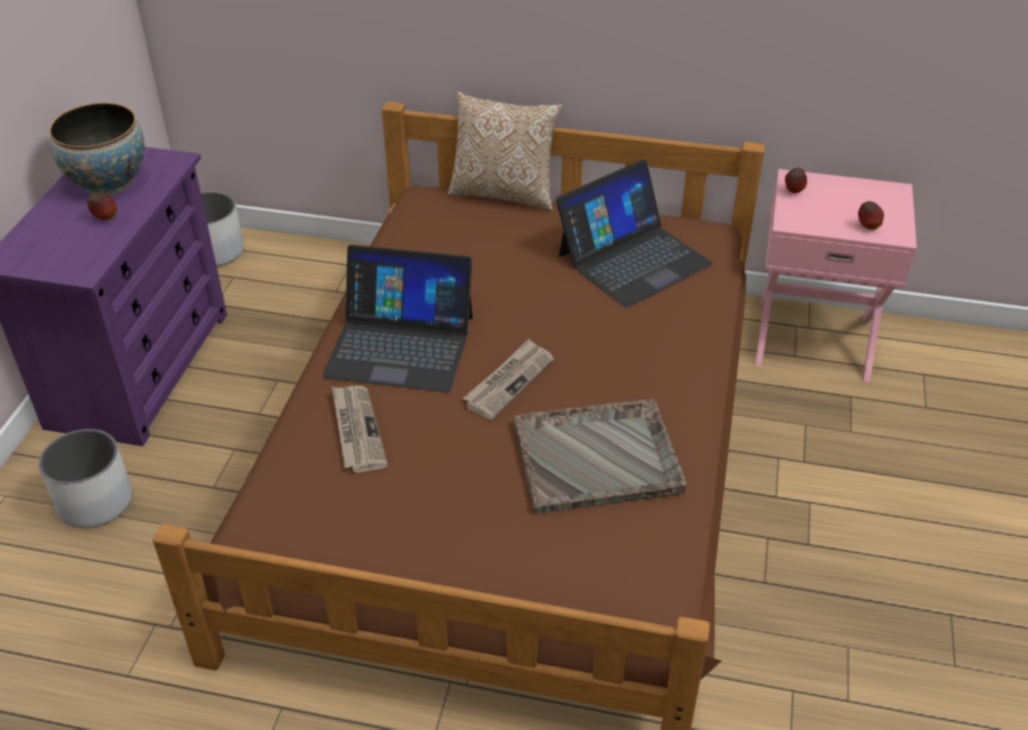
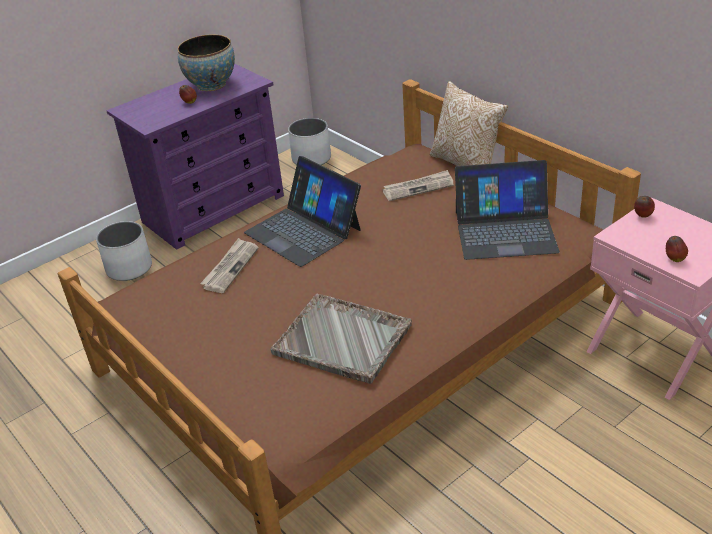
camera: 40 degrees right, 5 degrees down
(509, 381) = (341, 275): newspaper -> newspaper (418, 188)

